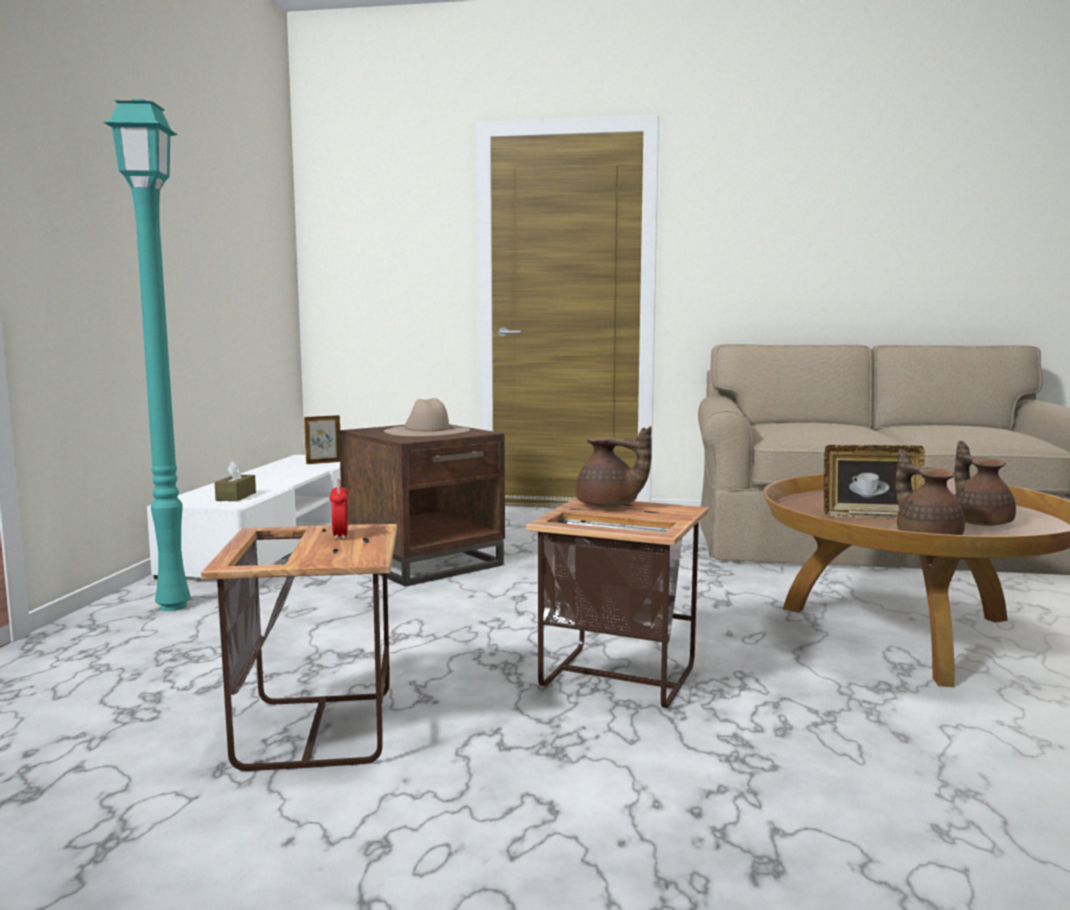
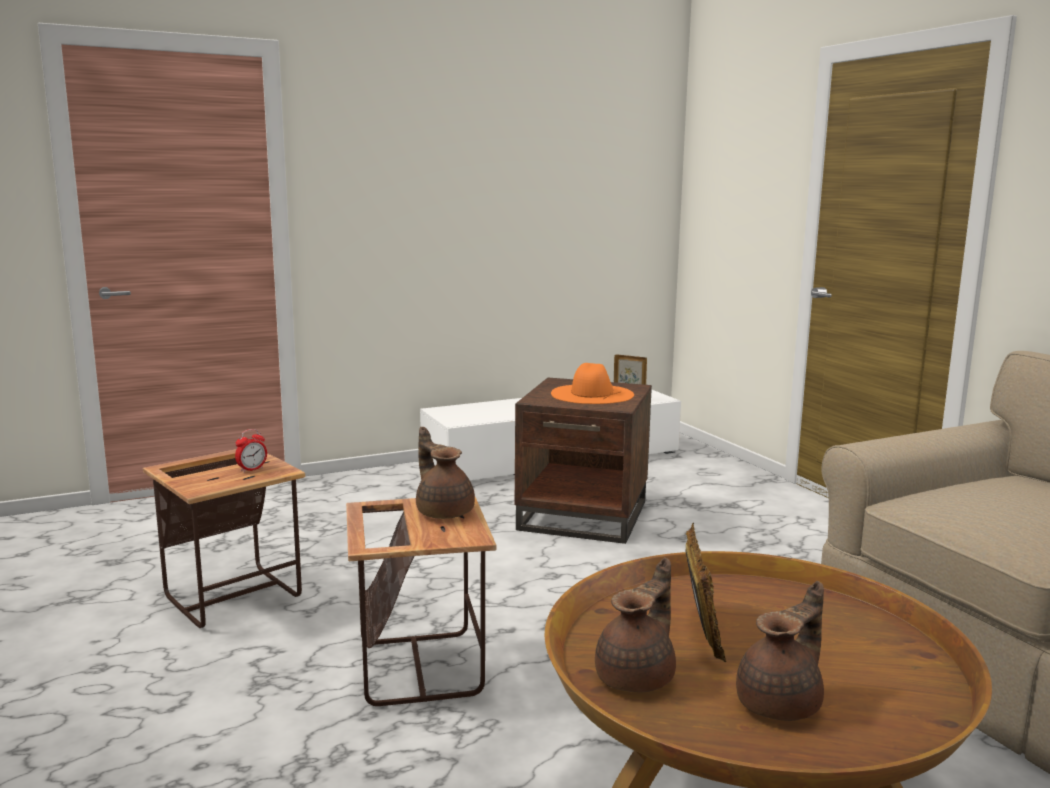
camera: 55 degrees right, 5 degrees up
(172, 606) = (382, 486): turquoise floor lamp -> none
(236, 496) = (478, 416): brown tissue box -> none
(427, 431) = (592, 394): beige hat -> orange hat
(609, 506) = (444, 511): brown teapot -> brown teapot turned 150 degrees clockwise
(871, 516) = (701, 633): picture frame -> picture frame turned 150 degrees counterclockwise

